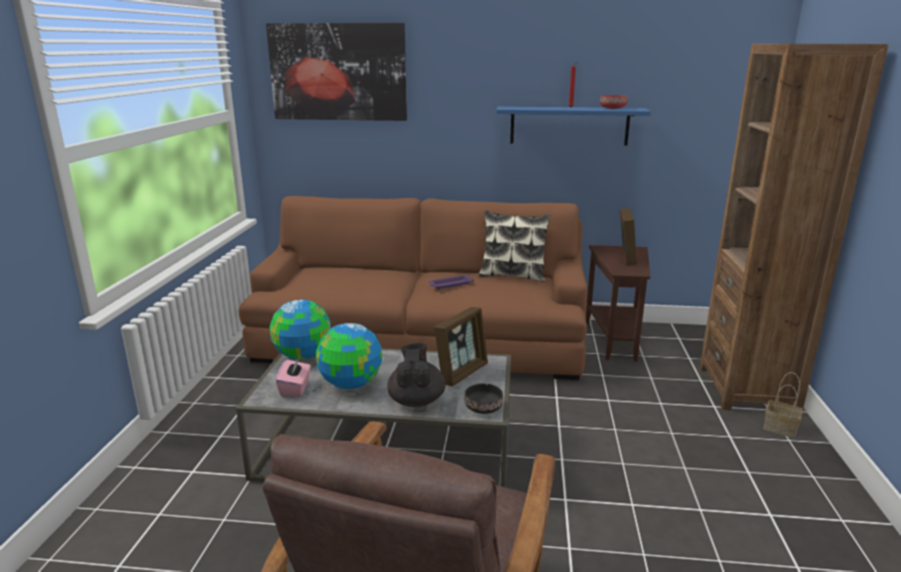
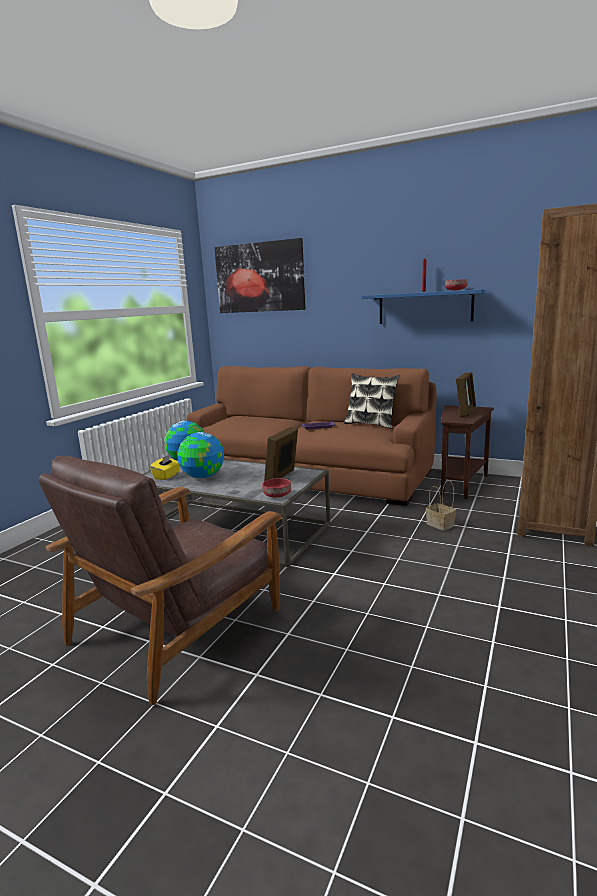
camera: 20 degrees right, 5 degrees down
(295, 388) = (167, 476): pink tissue box -> yellow tissue box
(416, 400) = (236, 488): black teapot -> none
(462, 373) = (282, 476): picture frame -> picture frame turned 150 degrees clockwise
(482, 408) = (276, 495): black bowl -> red bowl
(781, 428) = (563, 553): basket -> basket (441, 524)

